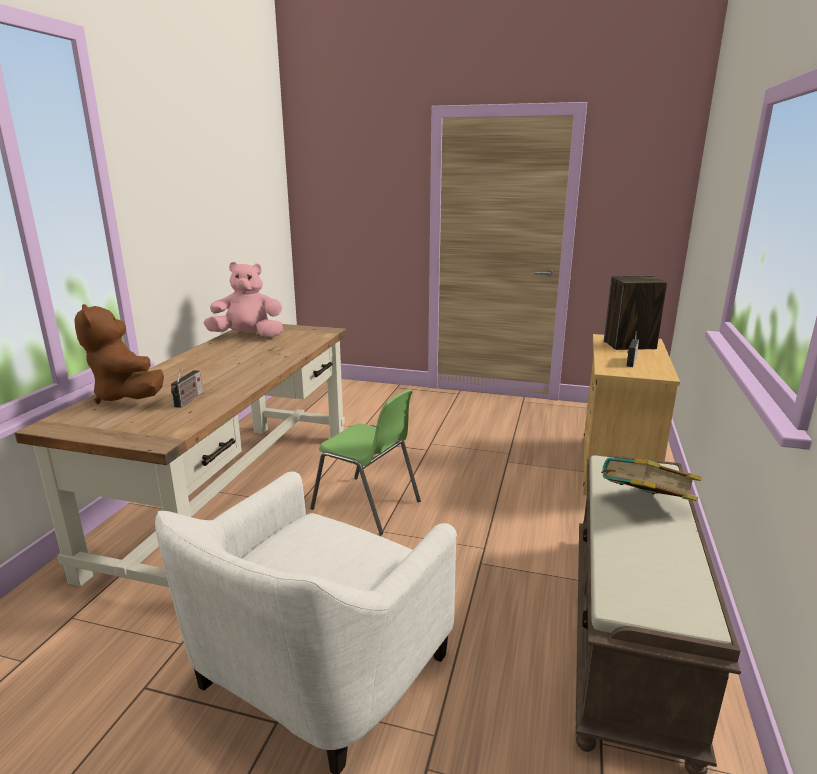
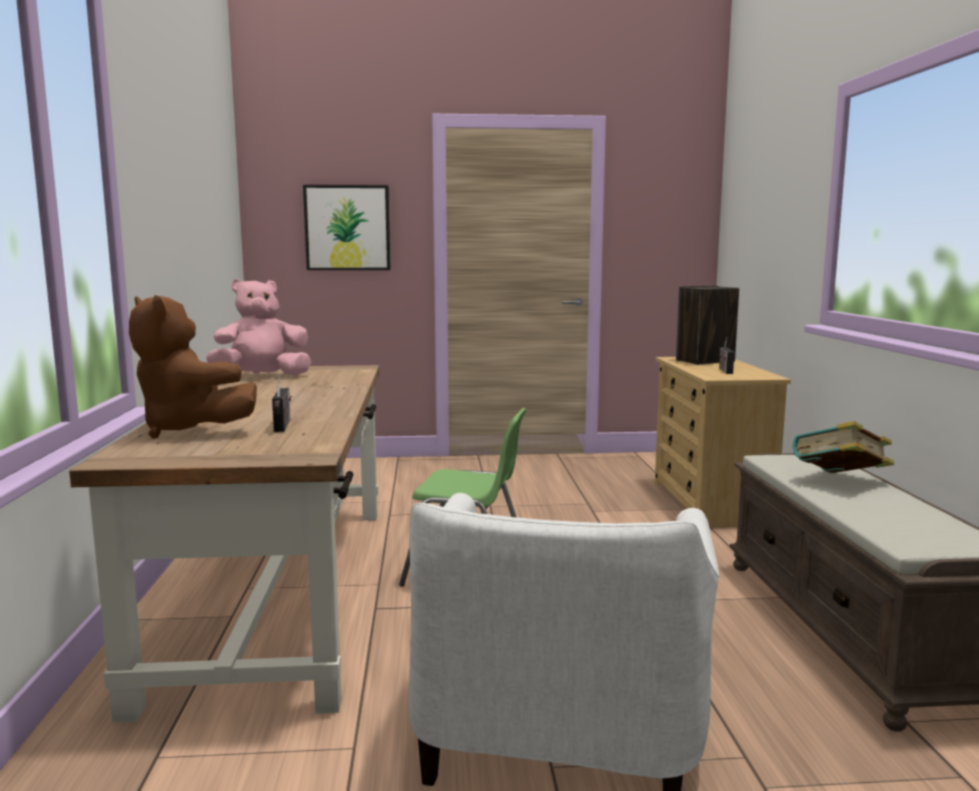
camera: 20 degrees left, 10 degrees down
(363, 204) = (347, 228): none -> picture

